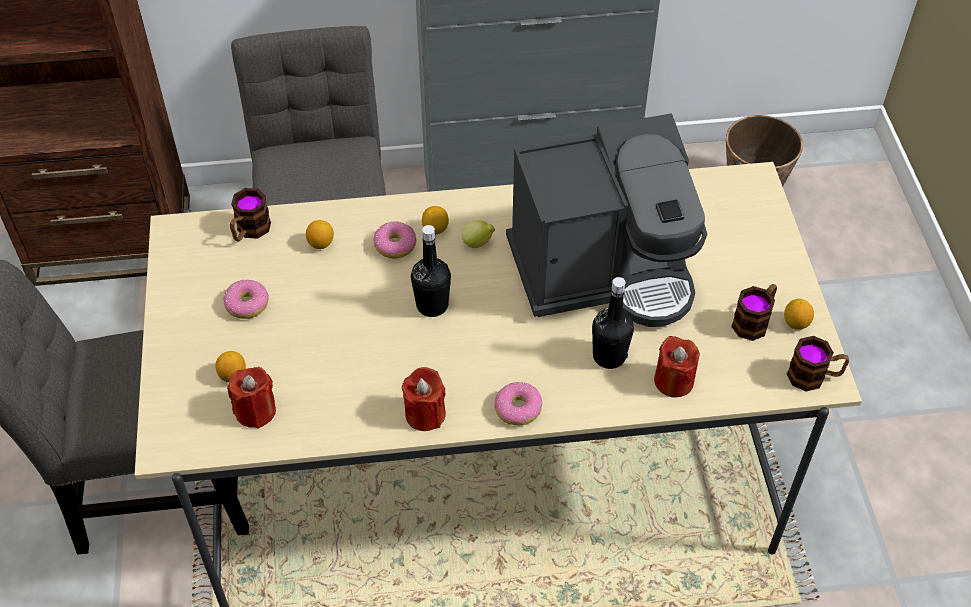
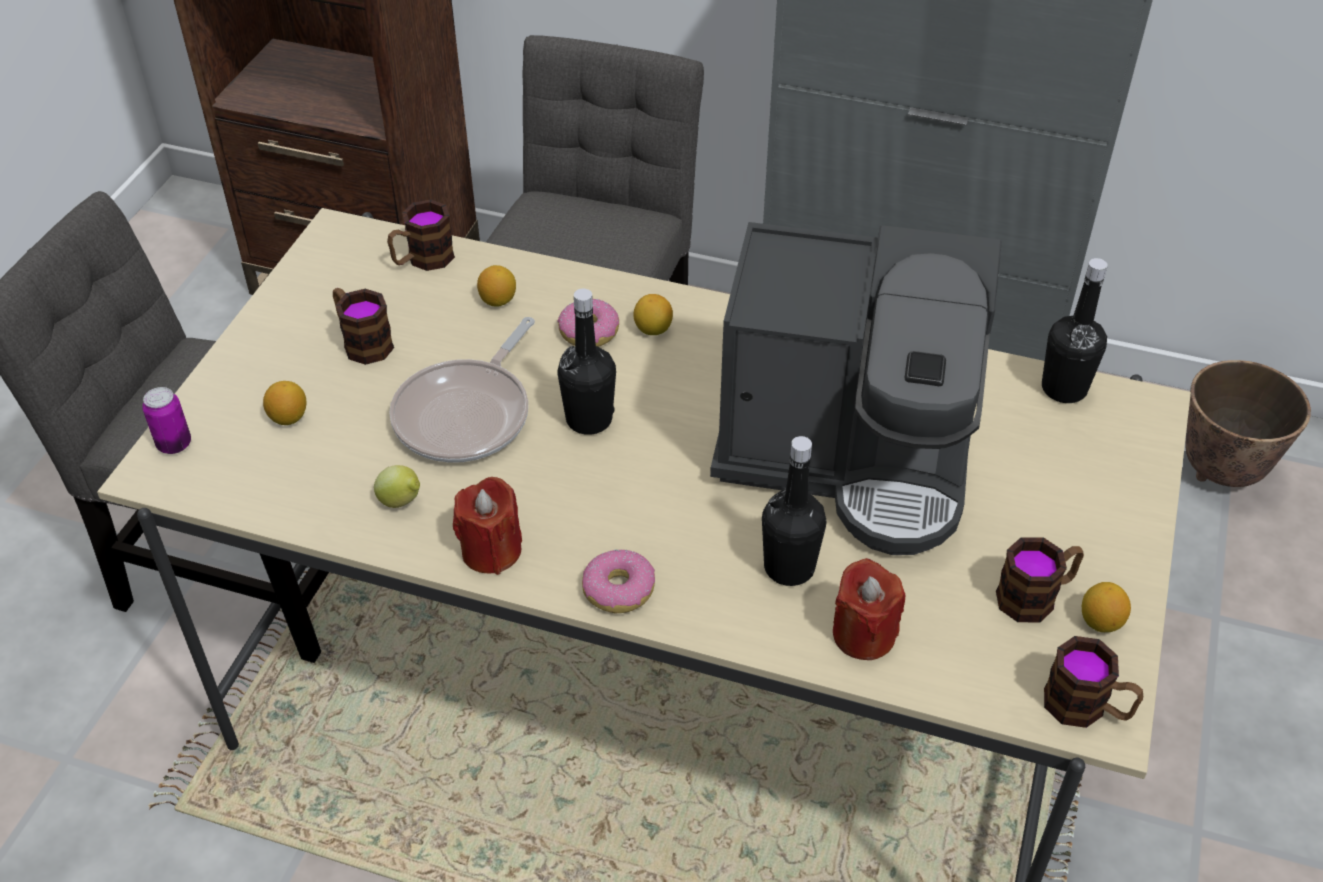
camera: 25 degrees right, 5 degrees down
(166, 423) = (174, 444): none -> can
(247, 304) = (362, 341): donut -> mug
(255, 411) = (286, 469): red candle -> none
(351, 330) = (467, 414): none -> frying pan
(478, 243) = (698, 364): lemon -> lemon (402, 502)
(702, 184) = (1064, 388): none -> black bottle

